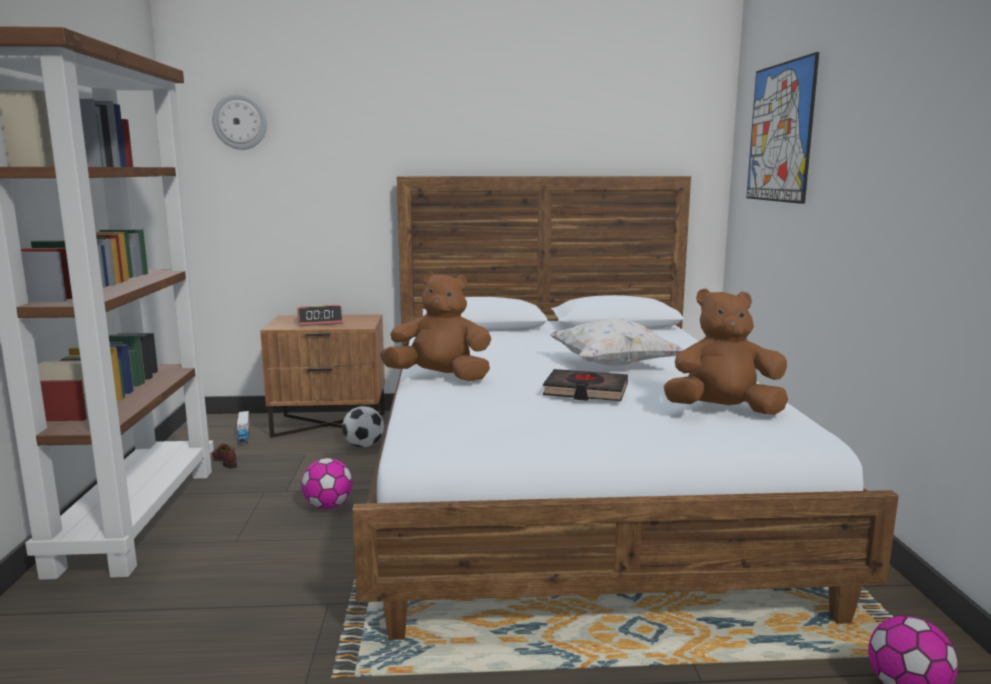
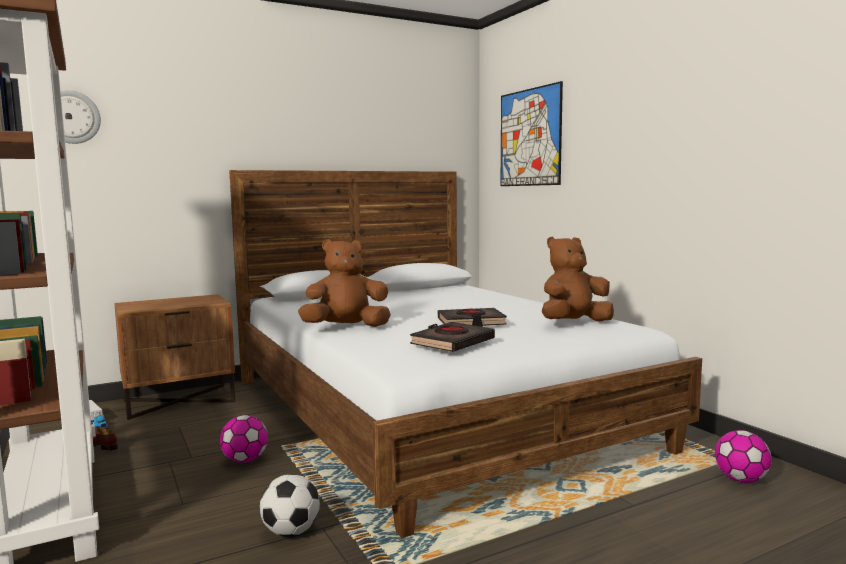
camera: 25 degrees left, 5 degrees down
(320, 322) = (169, 303): alarm clock -> none
(364, 445) = (230, 411): football -> football (291, 532)
(513, 419) = (452, 342): none -> black book
(612, 365) = (460, 308): white pillow -> none

